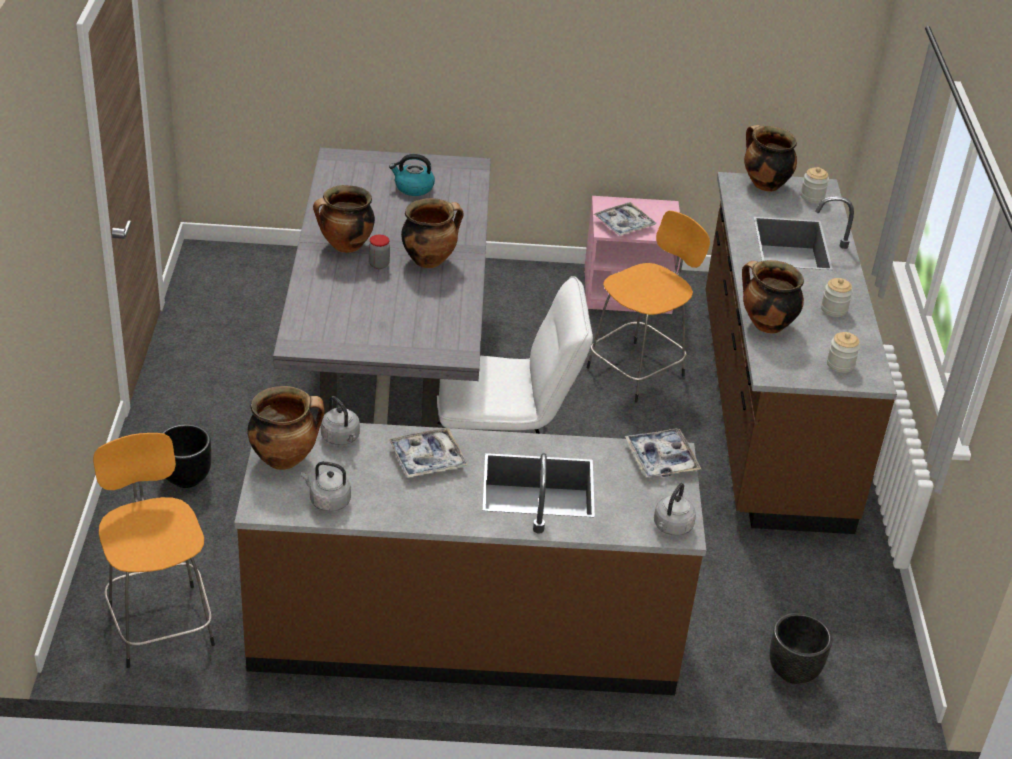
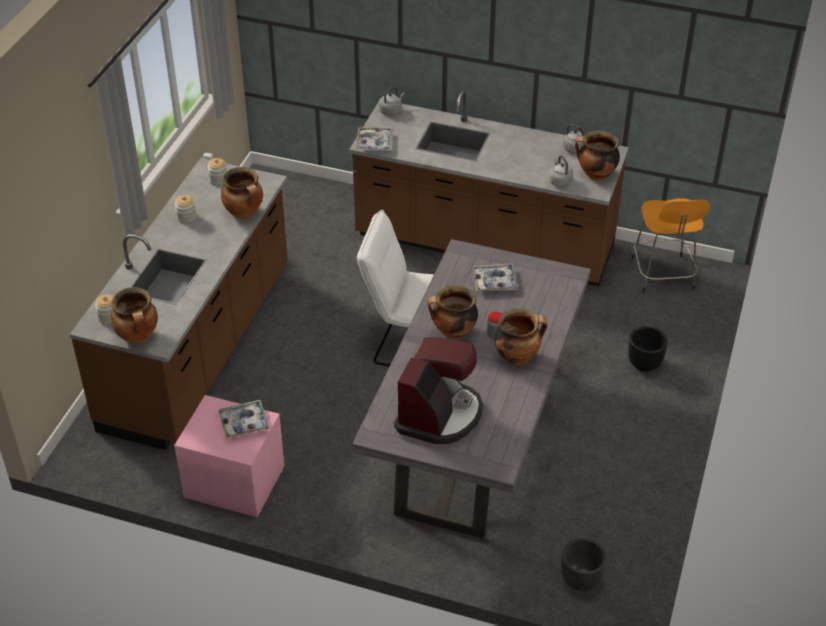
camera: 160 degrees left, 5 degrees up
(413, 188) = (439, 414): kettle -> coffee machine
(427, 459) = (511, 162): tray -> tray (494, 281)
(638, 370) = (276, 398): orange stool -> none
(792, 672) = (311, 194): black planter -> black planter (581, 580)

